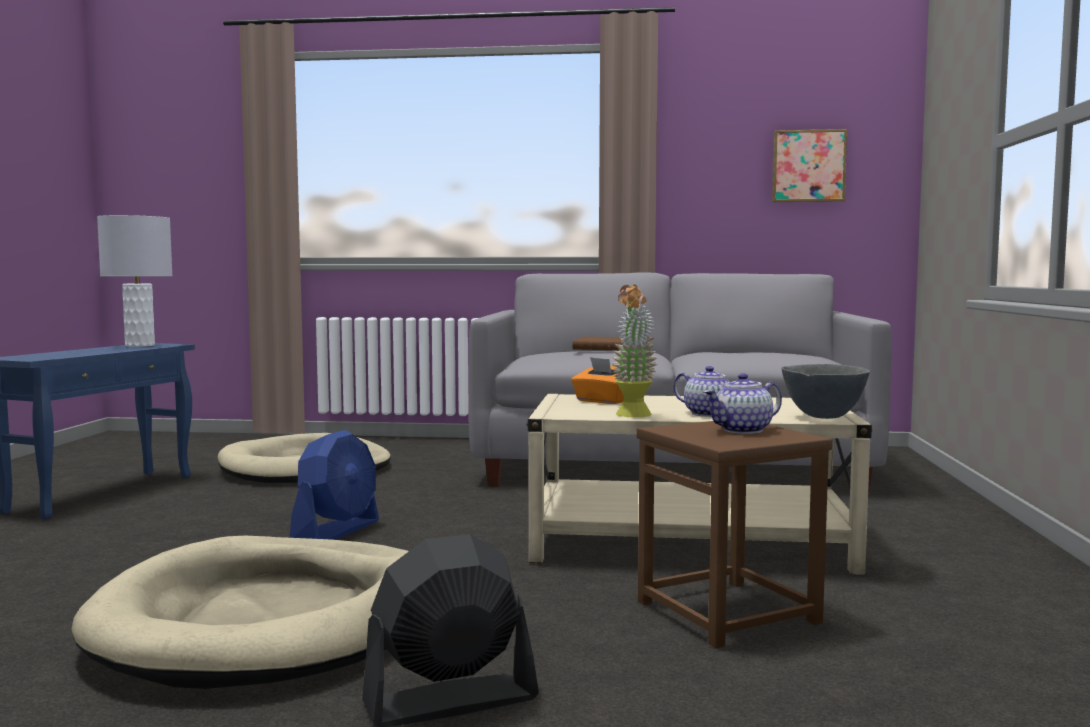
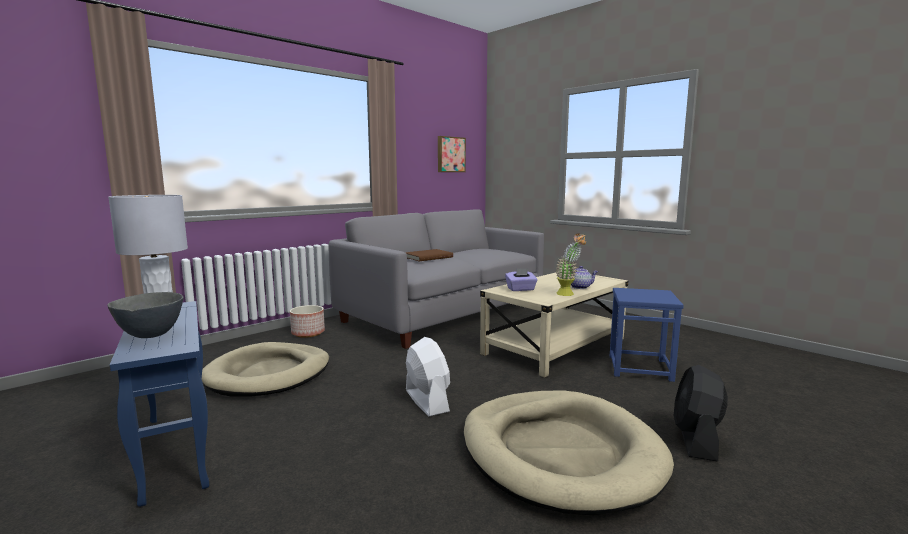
camera: 50 degrees left, 5 degrees up
(336, 531) = (426, 400): blue fan -> white fan
(449, 447) = (308, 333): none -> planter
(602, 401) = (521, 289): orange tissue box -> purple tissue box
(728, 612) = (640, 368): brown stool -> blue stool
(742, 430) = (643, 293): teapot -> none
(824, 417) = (609, 280): grey bowl -> grey bowl (151, 335)

